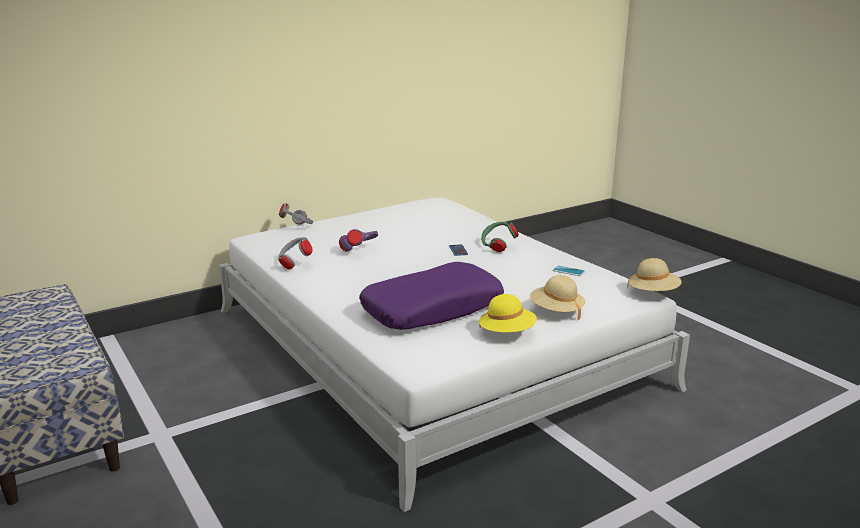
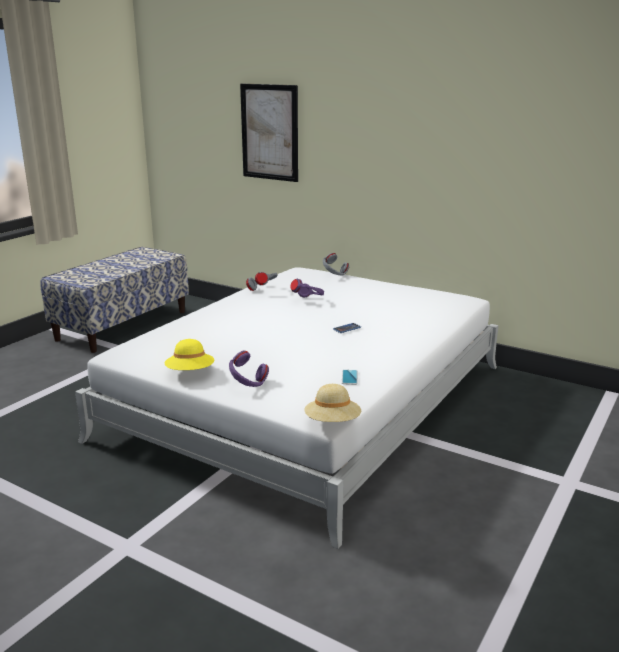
camera: 65 degrees right, 0 degrees up
(150, 73) = (269, 132): none -> picture
(432, 309) = (216, 342): purple pillow -> none
(497, 247) = (378, 341): green headphones -> none
(556, 311) = (248, 384): beige hat -> purple headphones

